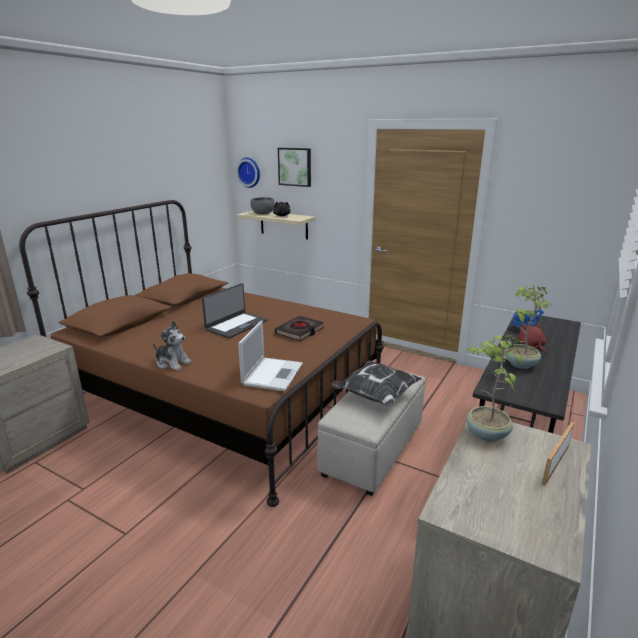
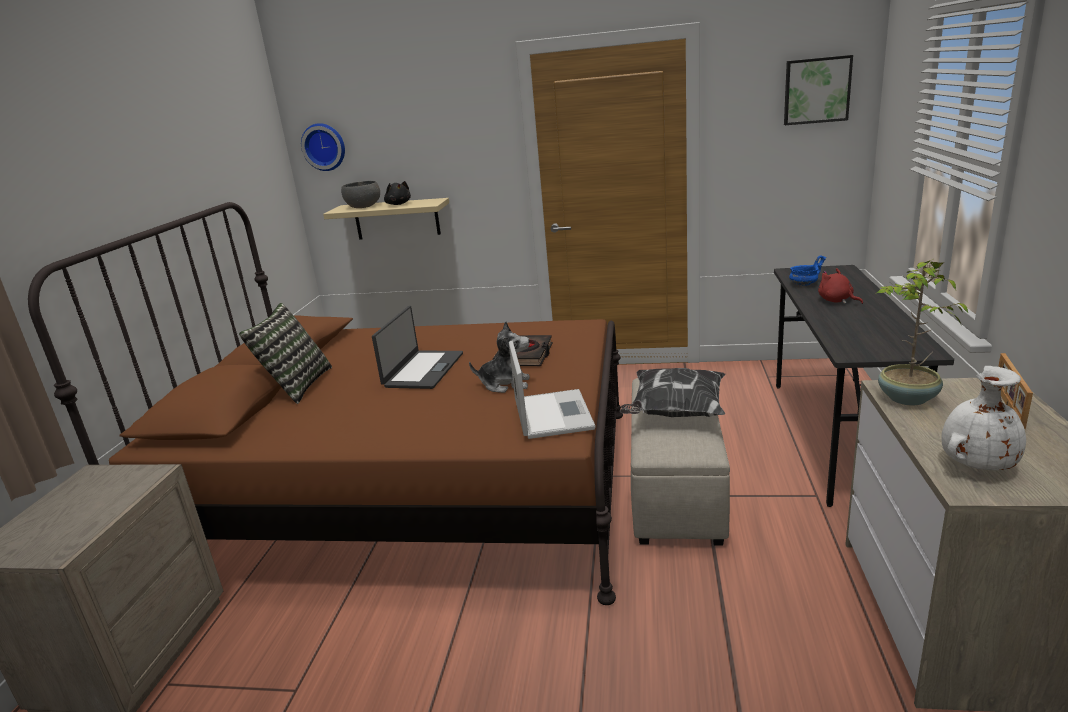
camera: 20 degrees left, 0 degrees up
(166, 316) = (296, 386): none -> pillow
(172, 363) = (383, 441): plush toy -> plush toy (505, 384)
(295, 167) = (404, 127): picture -> picture (816, 90)
(473, 498) = (976, 465): none -> white vase
(519, 364) = (846, 320): potted plant -> none

